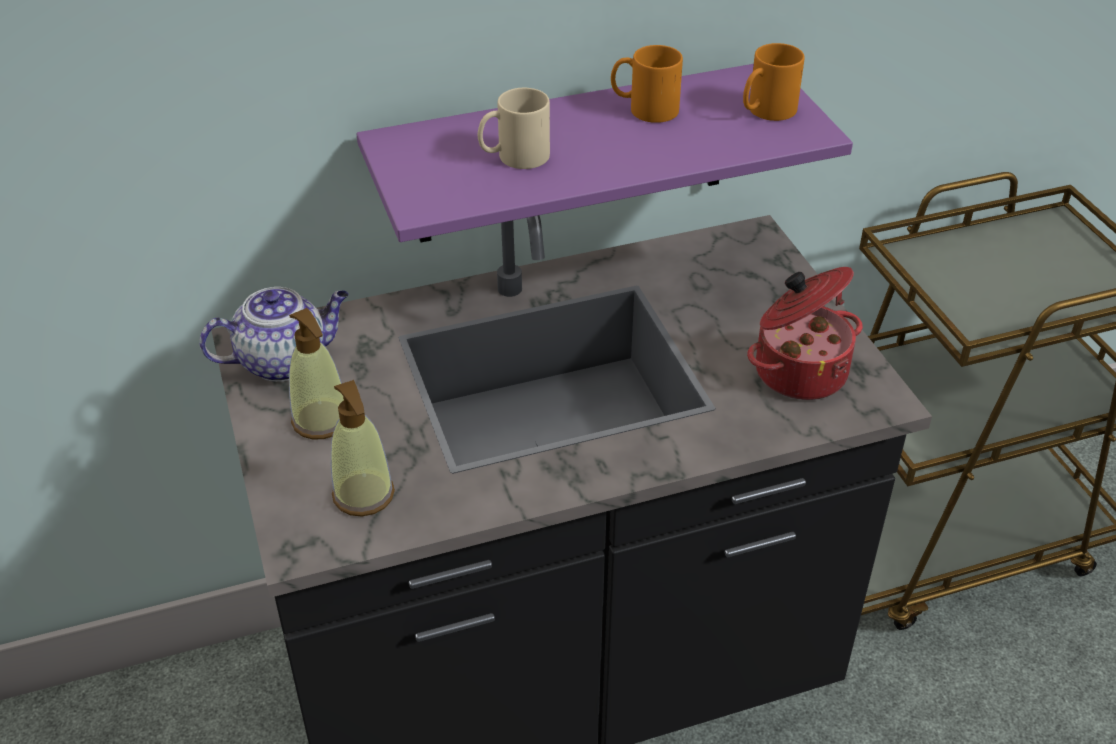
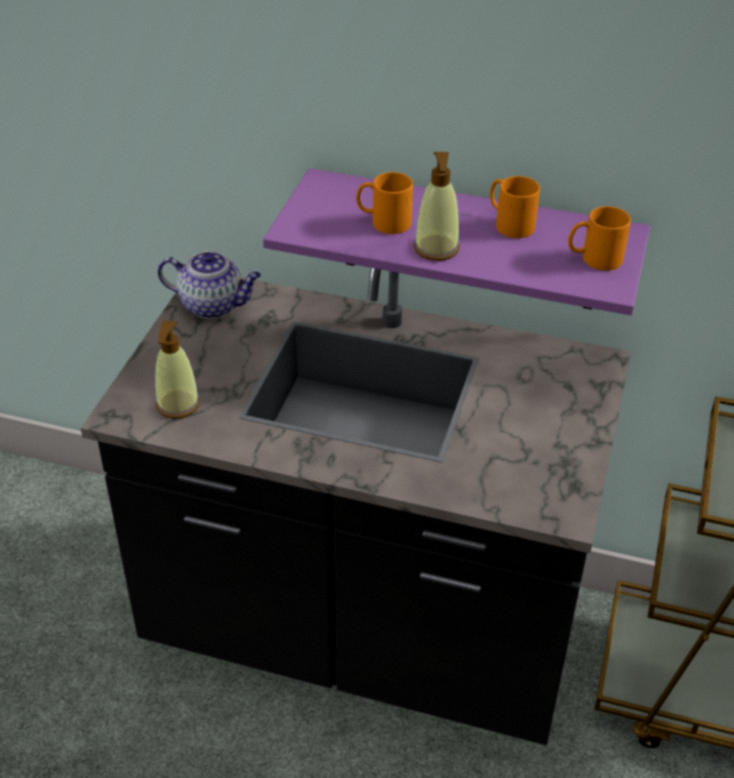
camera: 35 degrees right, 0 degrees up
(321, 421) = (198, 350): soap dispenser -> soap dispenser (436, 249)
(514, 158) = (383, 222): beige mug -> orange mug
(798, 370) = (528, 465): cooking pot -> none

